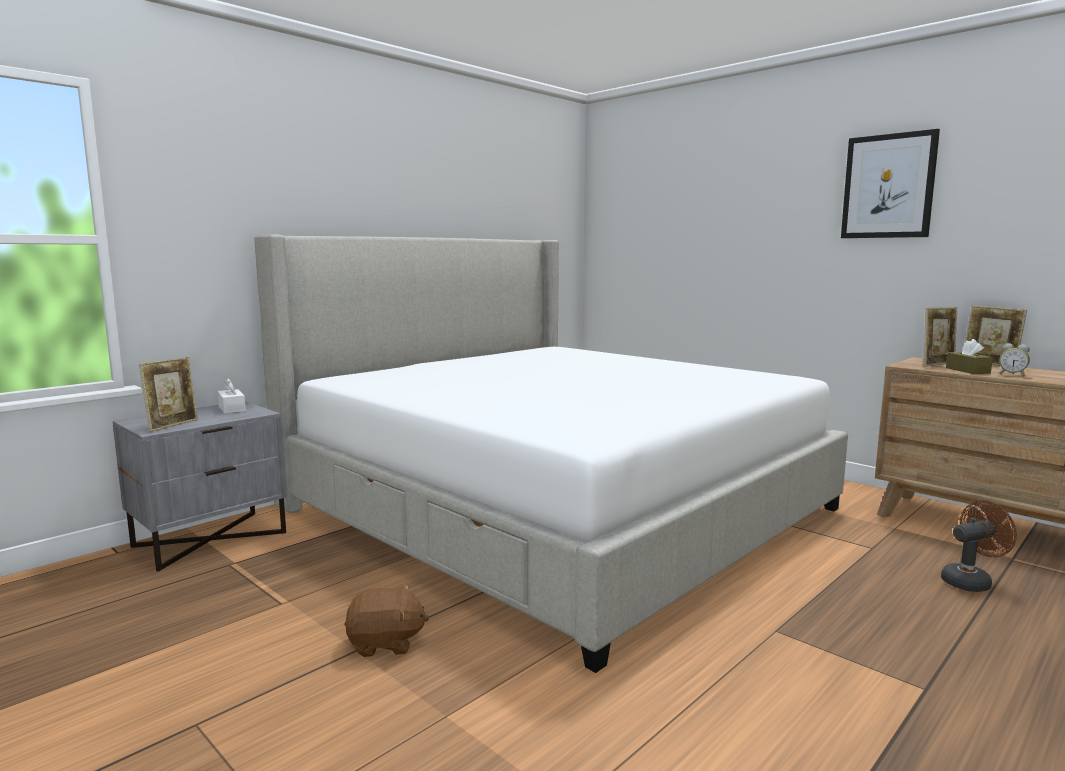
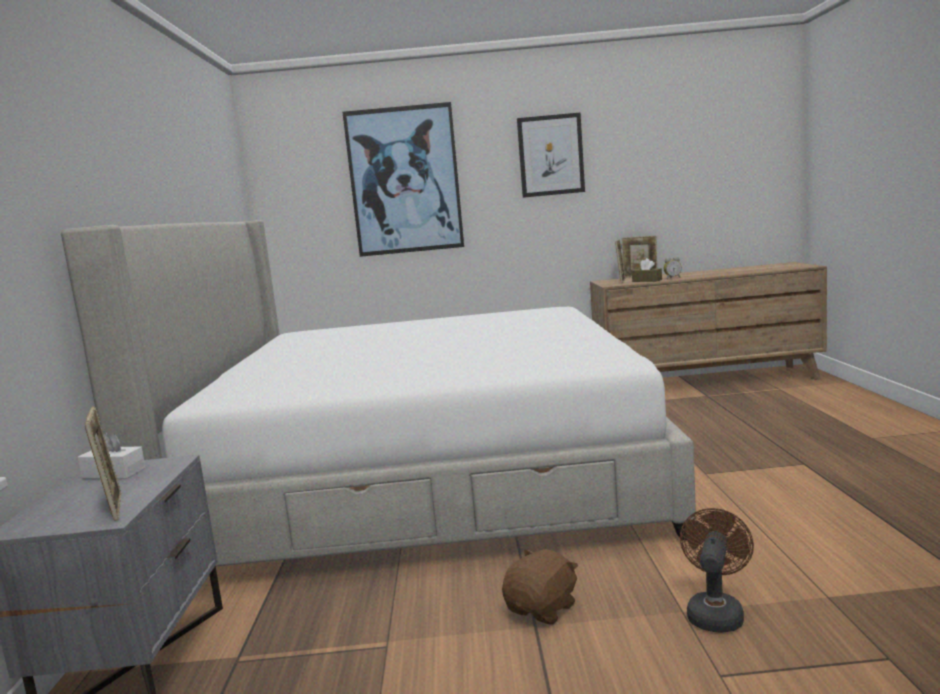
camera: 45 degrees left, 0 degrees up
(715, 210) = (404, 180): none -> picture
(971, 581) = (717, 412): brown fan -> brown fan (715, 612)

